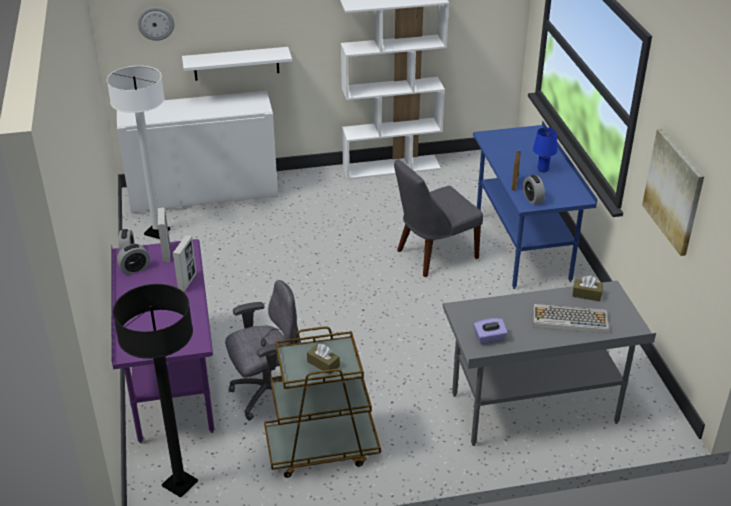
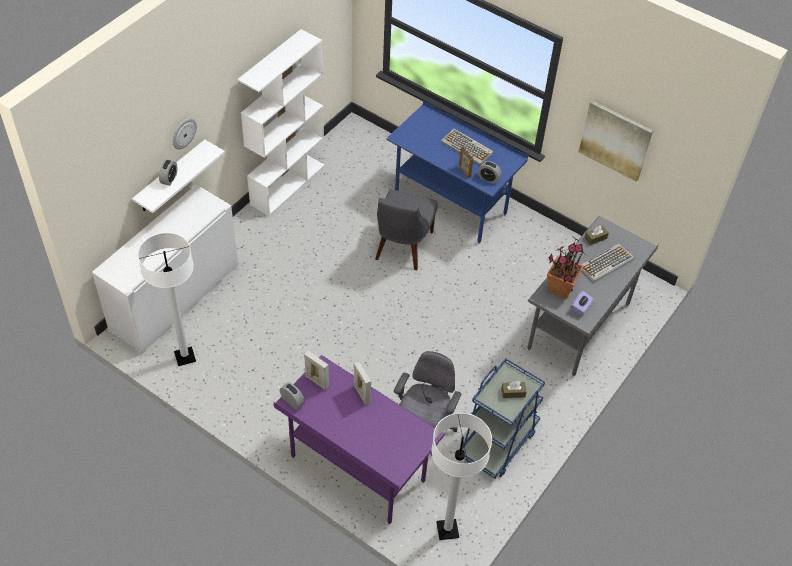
camera: 45 degrees left, 15 degrees up
(135, 269) = (313, 409): alarm clock -> alarm clock (169, 179)
(156, 23) = (110, 185): wall clock -> wall clock (183, 133)
(180, 484) = (447, 530): black floor lamp -> white floor lamp
(321, 448) = (497, 442): brown cart -> blue cart
(489, 312) = (560, 288): none -> potted plant
(543, 170) = (467, 147): blue table lamp -> keyboard

